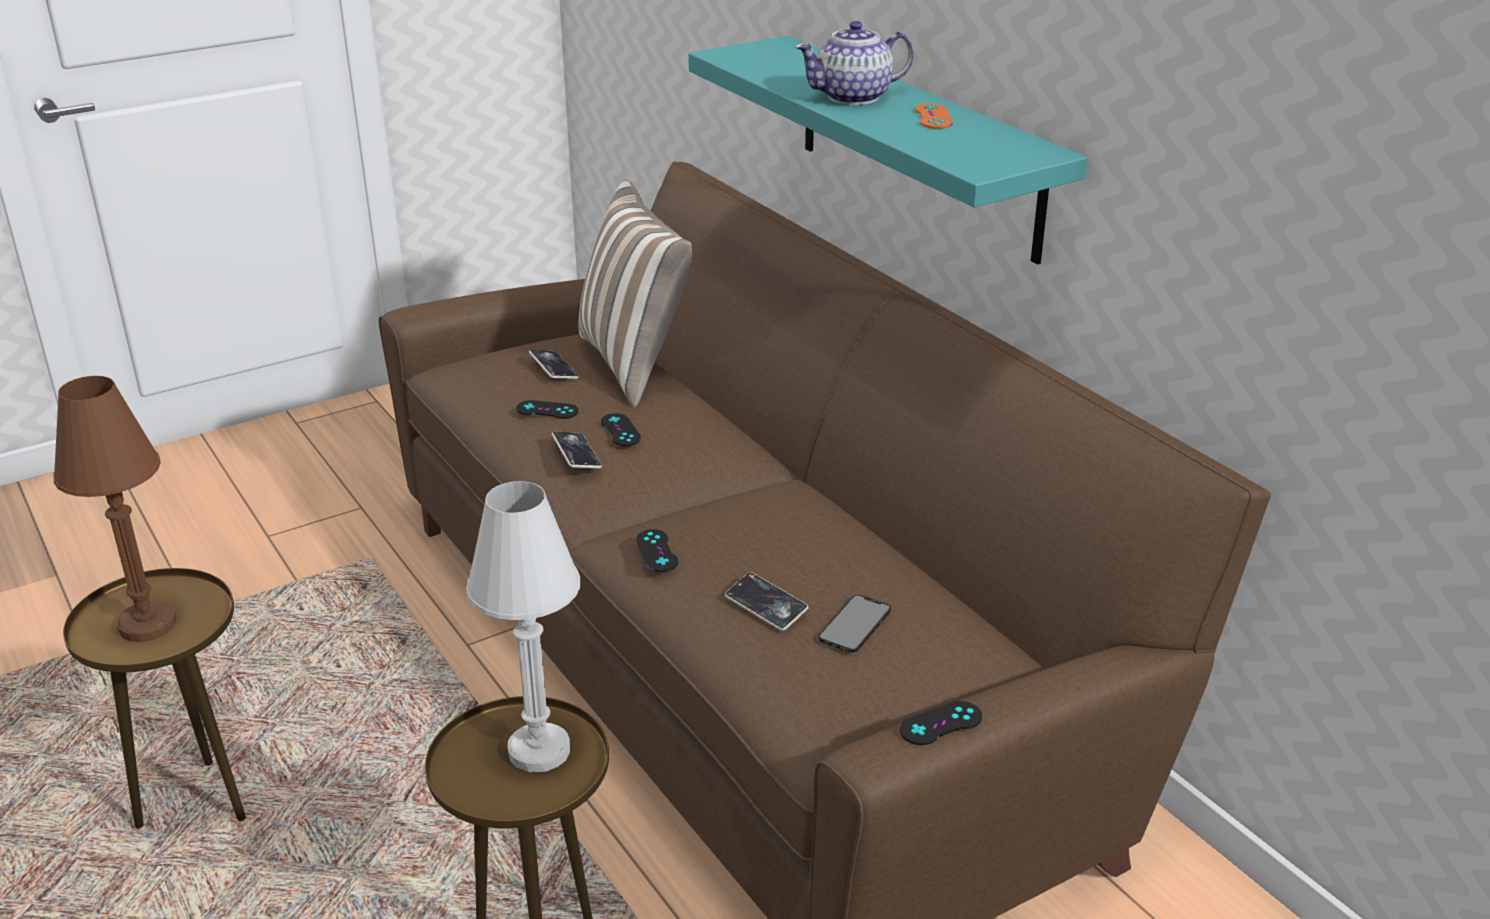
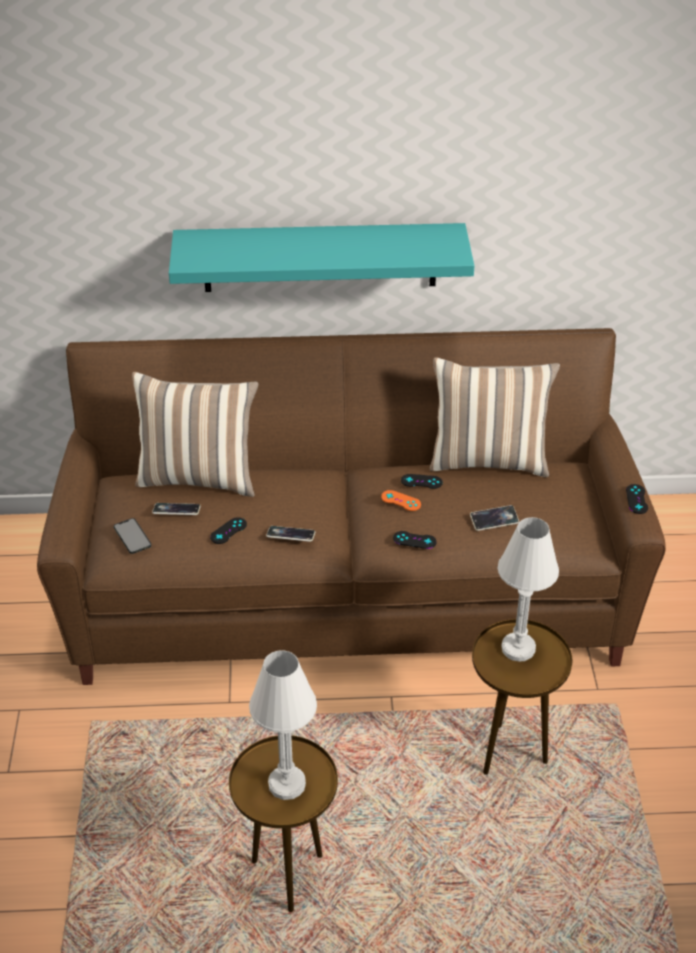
camera: 60 degrees left, 10 degrees up
(147, 625) = (287, 784): brown table lamp -> white table lamp
(620, 430) = (279, 510): black game controller -> black game controller (421, 481)
(854, 97) = (314, 249): teapot -> none
(855, 624) = (528, 498): phone -> phone (132, 536)
(919, 565) = (488, 460): none -> pillow
(933, 117) = (370, 239): orange game controller -> orange game controller (401, 501)

